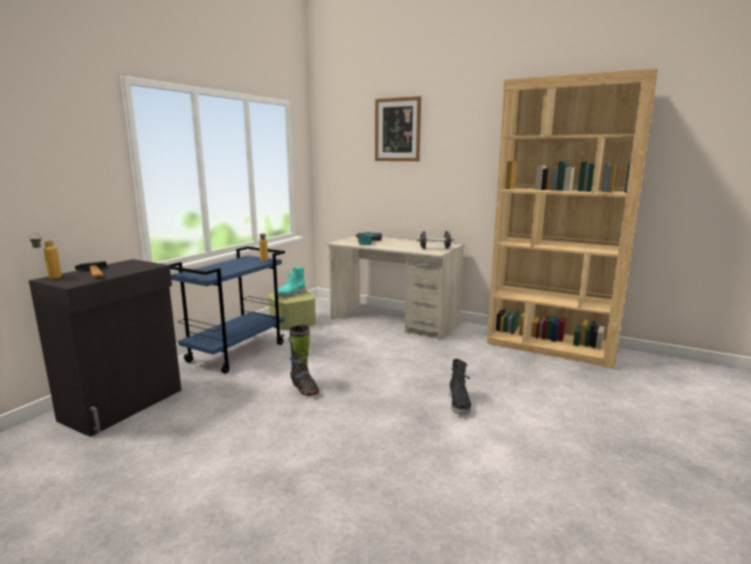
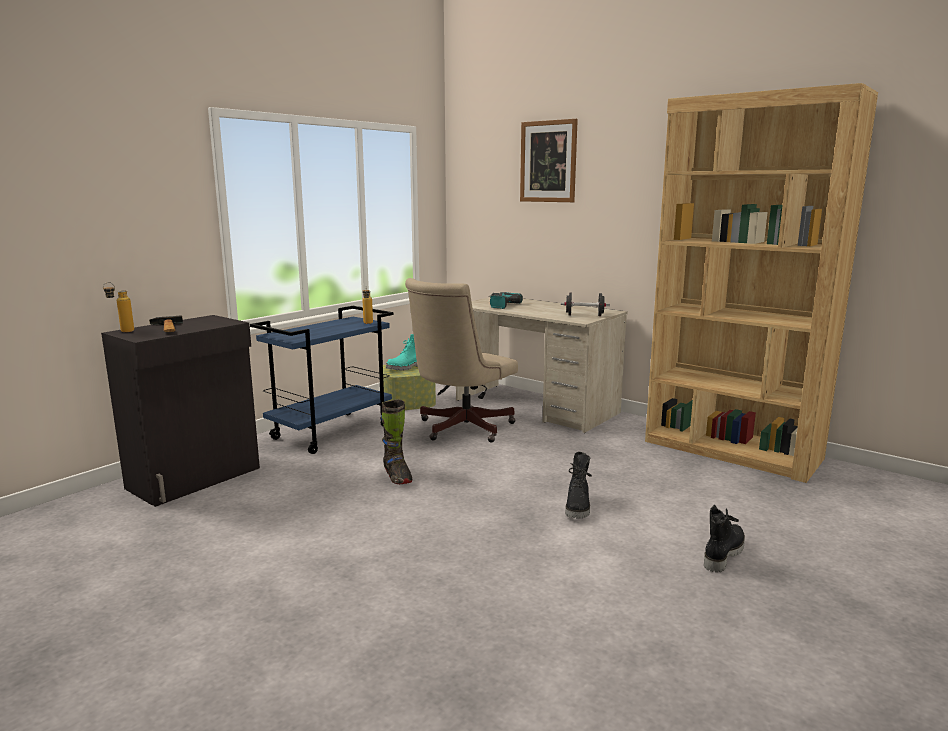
camera: 10 degrees right, 0 degrees up
(342, 342) = (460, 429): none -> beige office chair
(584, 435) = (722, 554): none -> black boot

